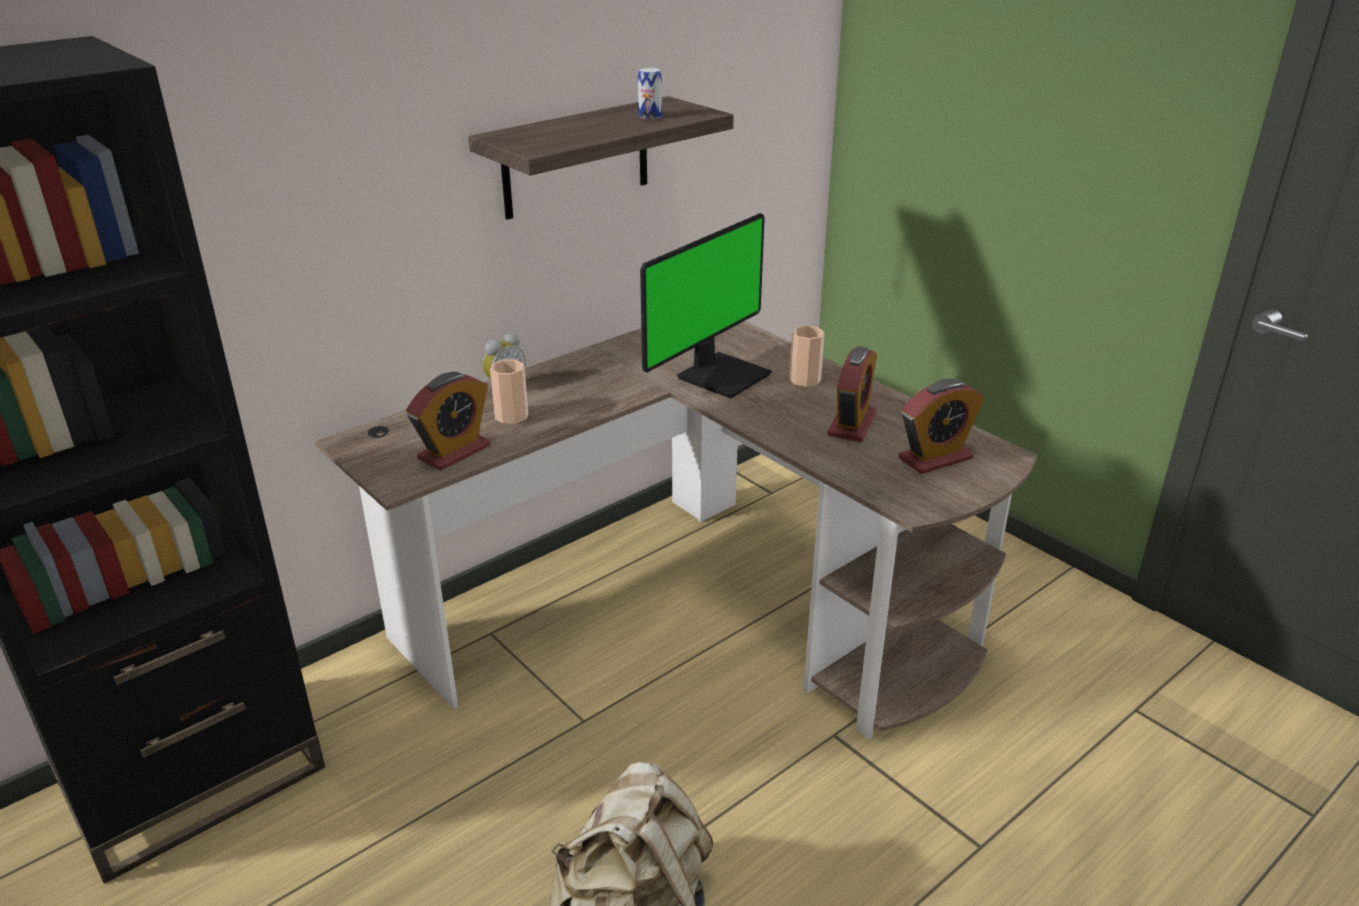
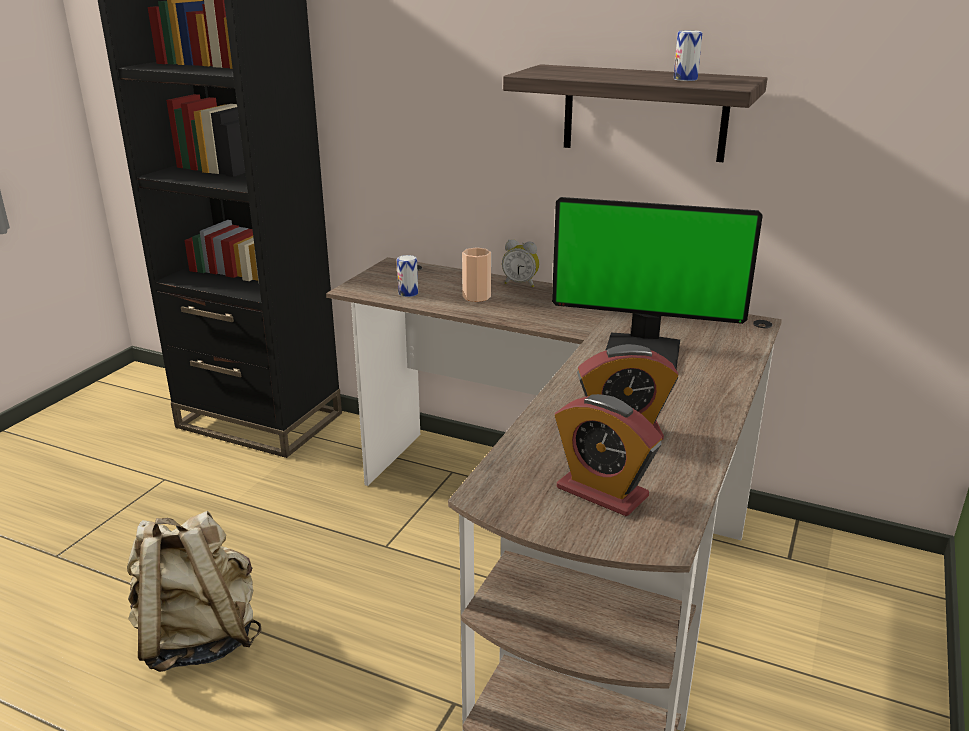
camera: 65 degrees right, 5 degrees down
(454, 452) = (408, 293): alarm clock -> can
(805, 379) = (688, 391): cup -> none

